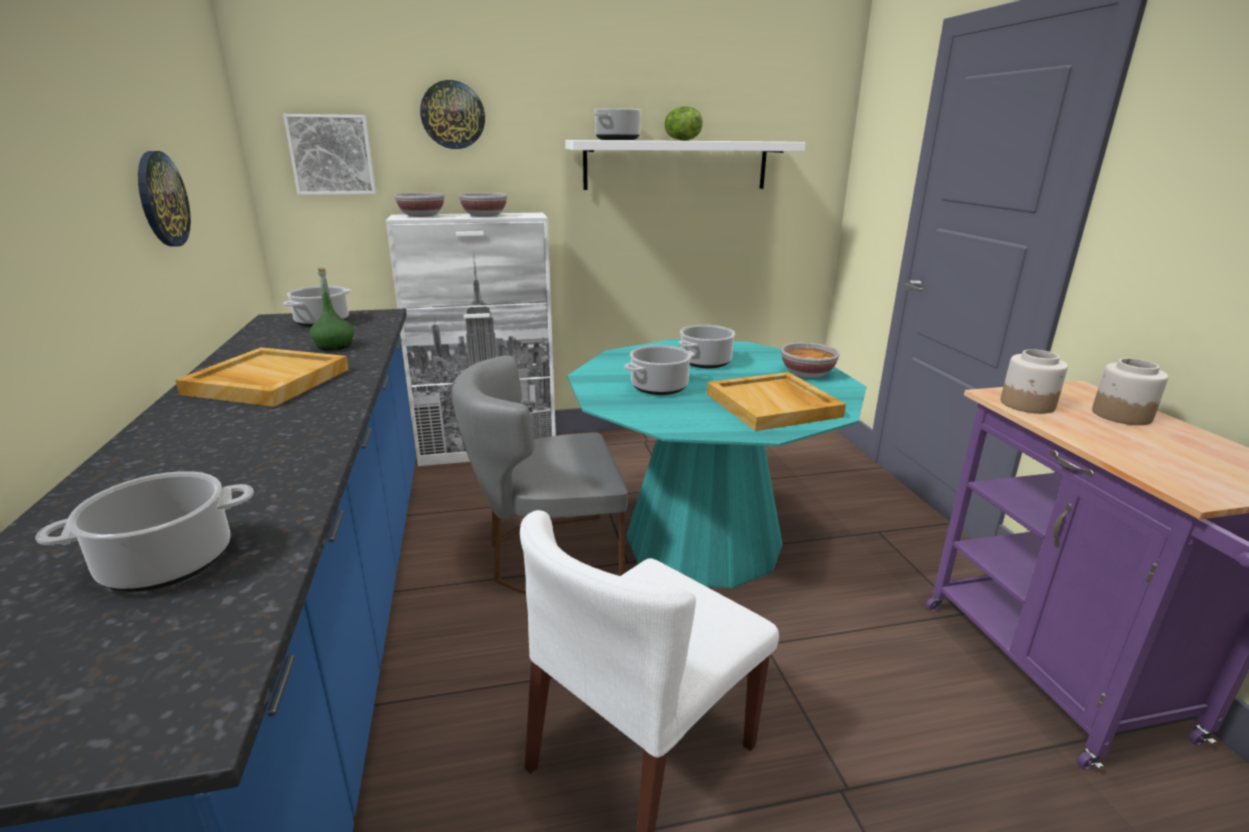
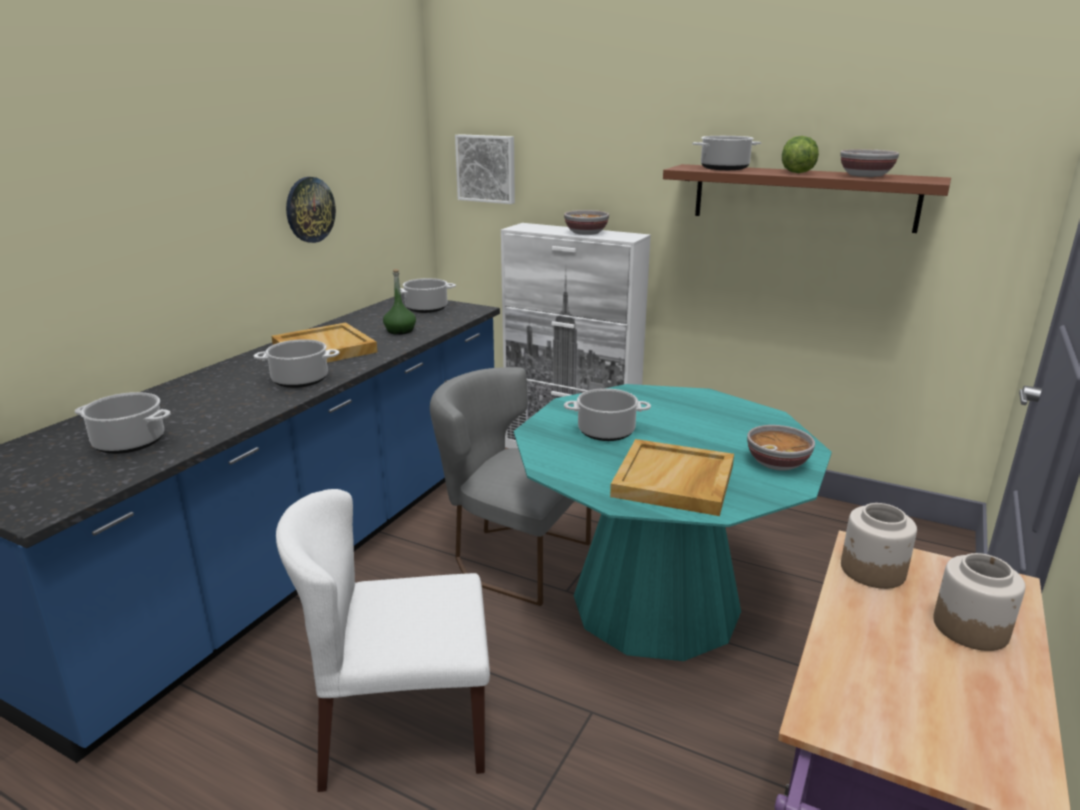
camera: 40 degrees right, 0 degrees up
(421, 216) = (537, 227): bowl -> bowl (865, 176)
(453, 115) = (581, 137): wall clock -> none
(676, 165) = (803, 197): white shelf -> brown shelf
(705, 362) = (696, 420): cooking pot -> cooking pot (301, 380)

